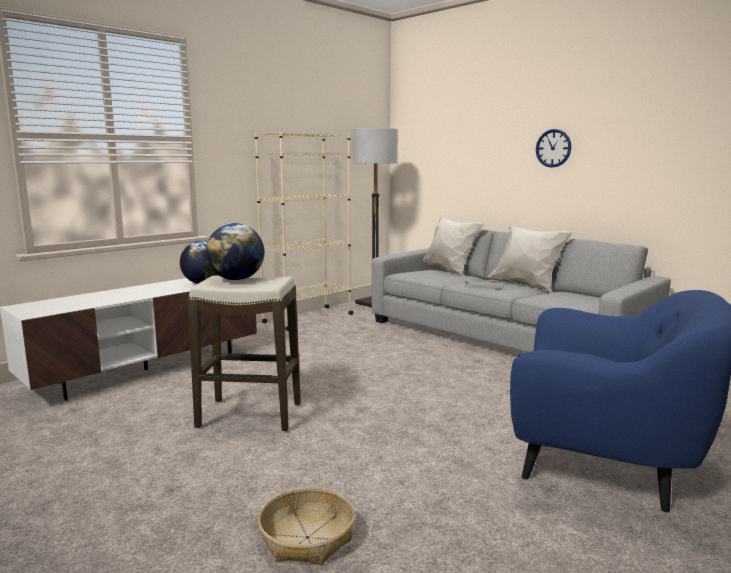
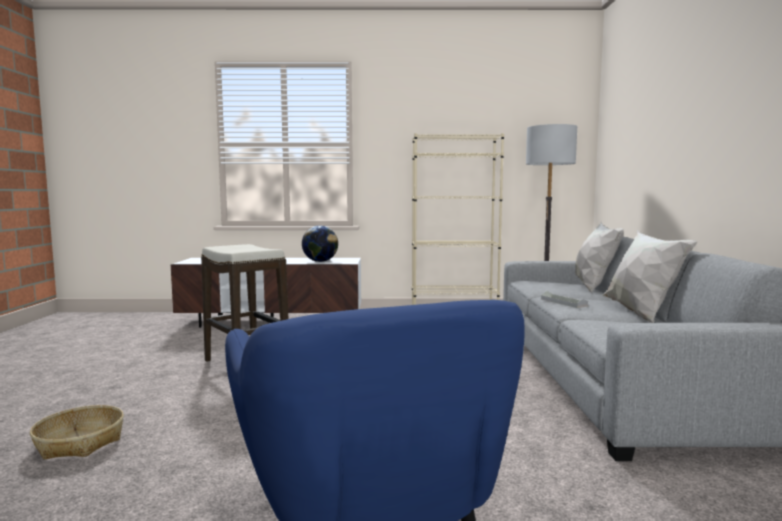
camera: 45 degrees right, 5 degrees down
(237, 279) = (244, 247): globe -> none
(553, 148) = (719, 127): wall clock -> none

